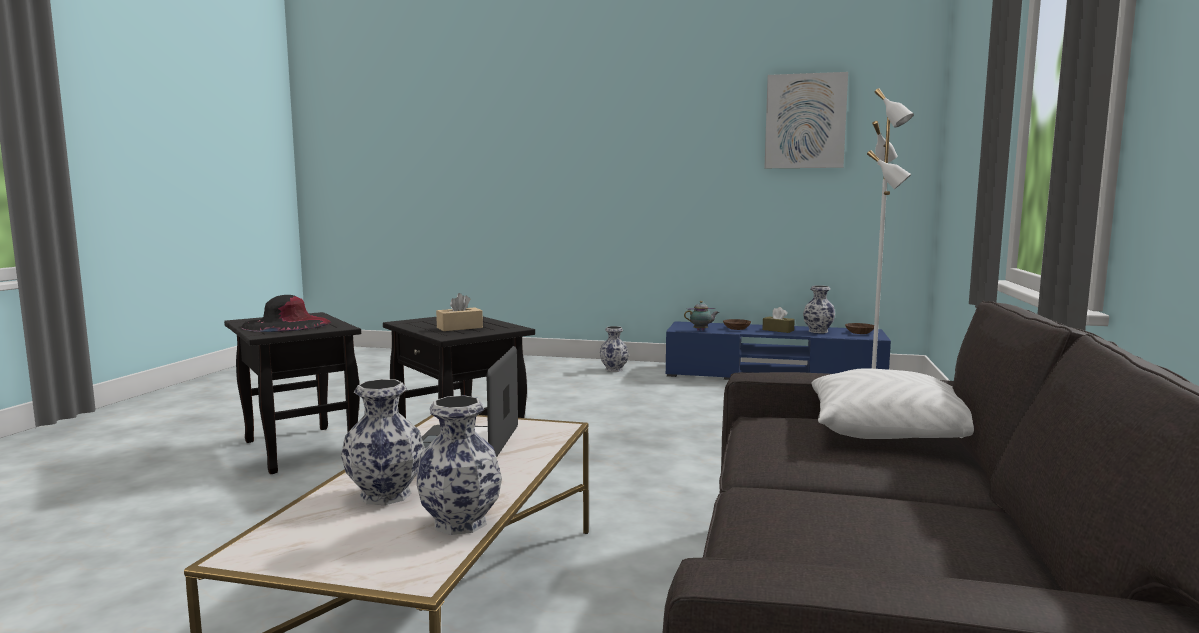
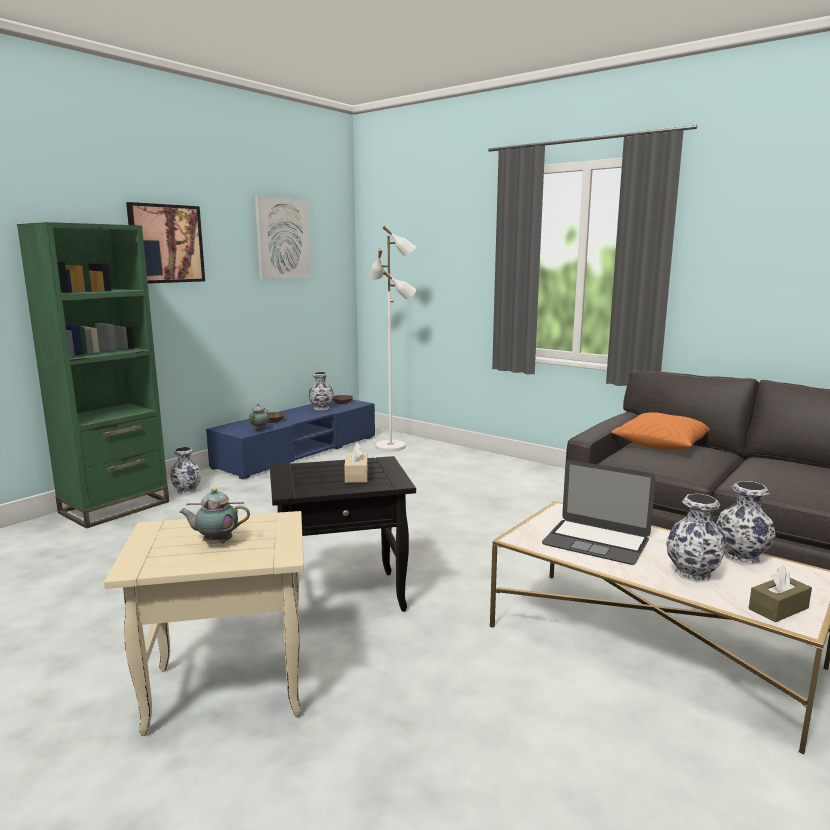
camera: 65 degrees left, 5 degrees up
(287, 324) = (216, 543): black hat -> teapot
(298, 449) = (224, 692): black side table -> beige side table
(556, 363) = (115, 507): none -> green bookcase
(653, 132) = (166, 244): none -> picture
(778, 330) = (299, 414): brown tissue box -> brown tissue box (778, 608)
(890, 432) = (661, 444): white pillow -> orange pillow

